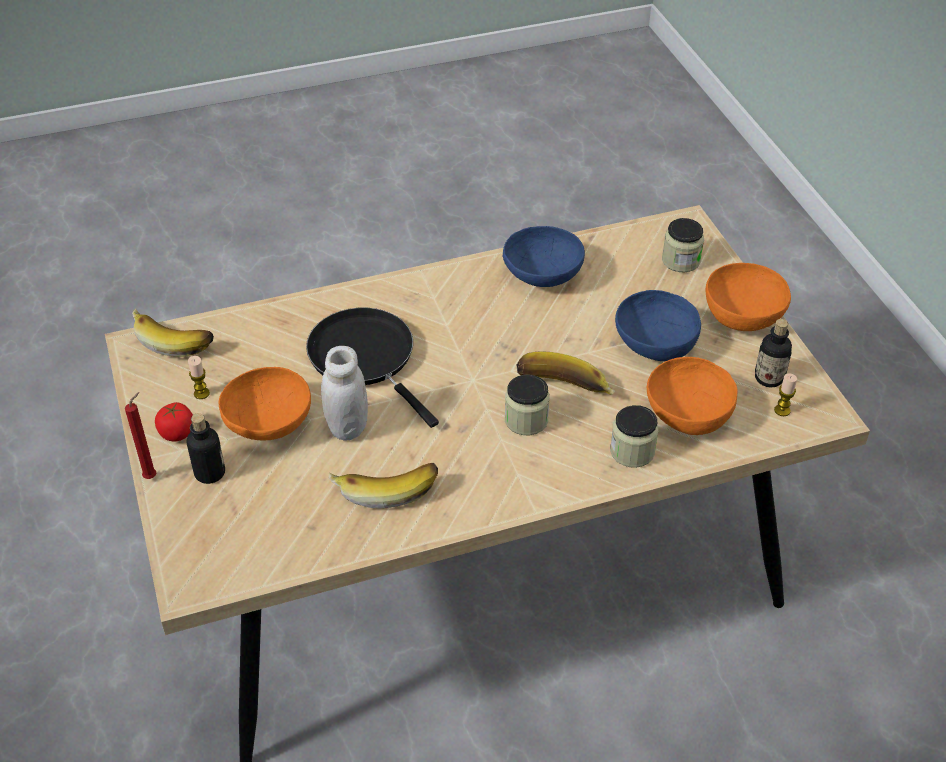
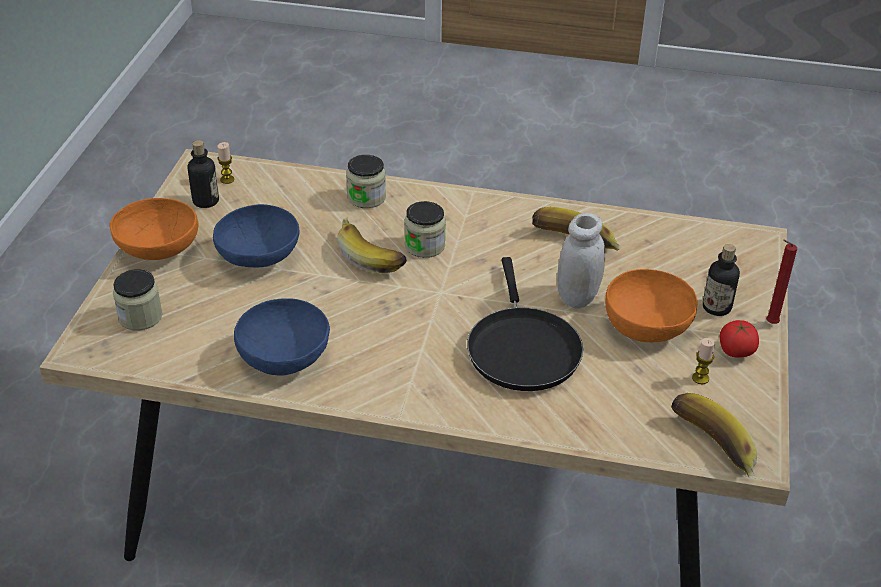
camera: 150 degrees left, 5 degrees down
(687, 414) = (297, 203): orange bowl -> none

